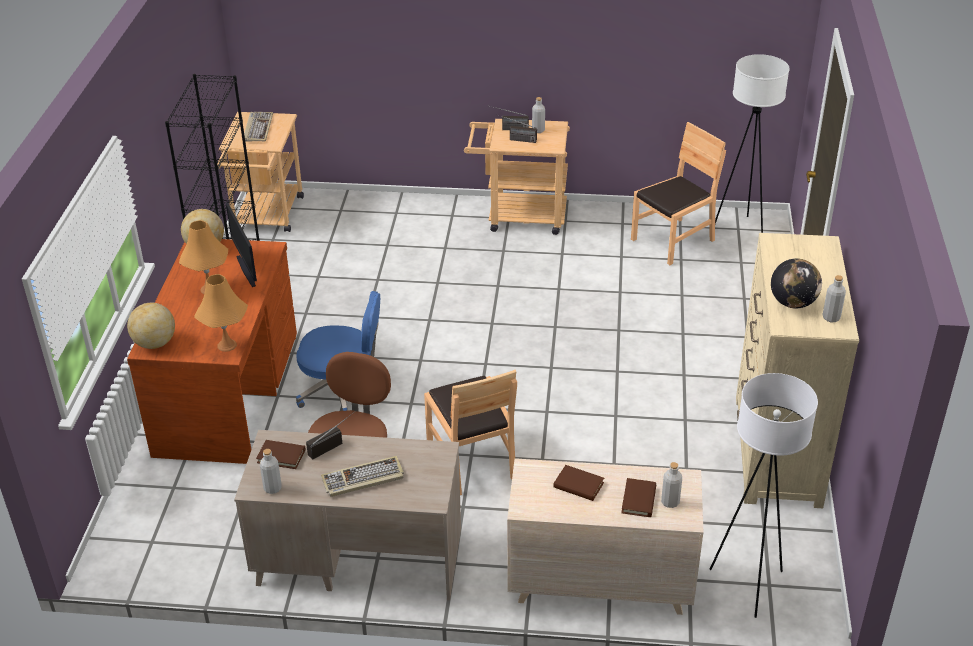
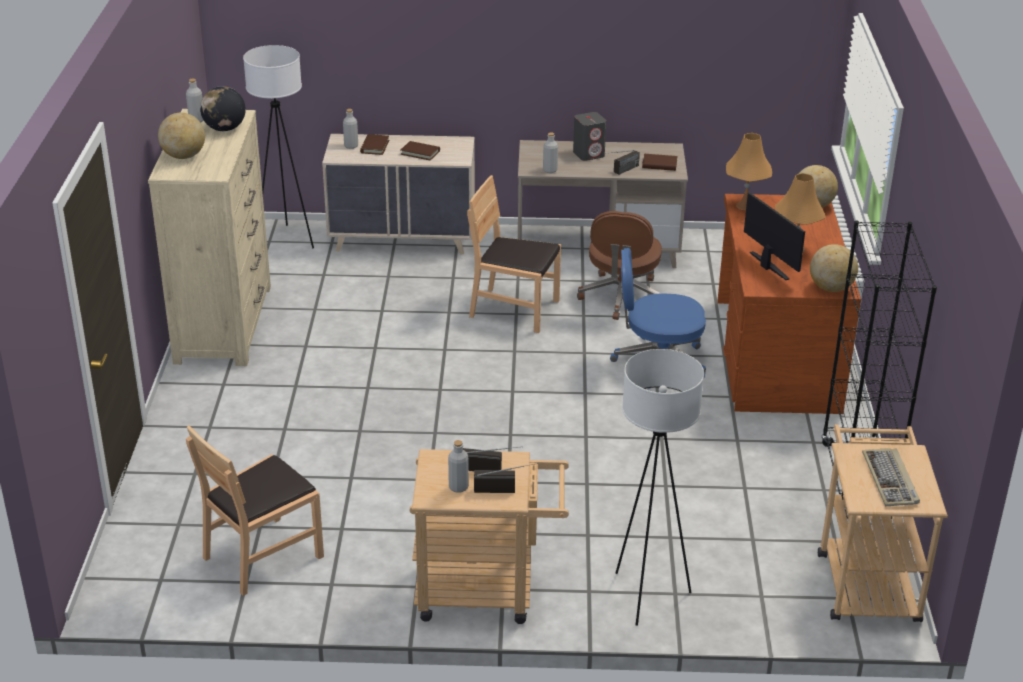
camera: 175 degrees right, 5 degrees down
(272, 488) = (656, 148): grey bottle -> grey bottle (550, 170)
(362, 479) = (589, 154): keyboard -> grey speaker
(472, 460) = (514, 309): brown chair -> brown chair turned 45 degrees counterclockwise
(740, 231) = (158, 575): white floor lamp -> white floor lamp (647, 595)
(818, 264) = (184, 156): none -> globe

